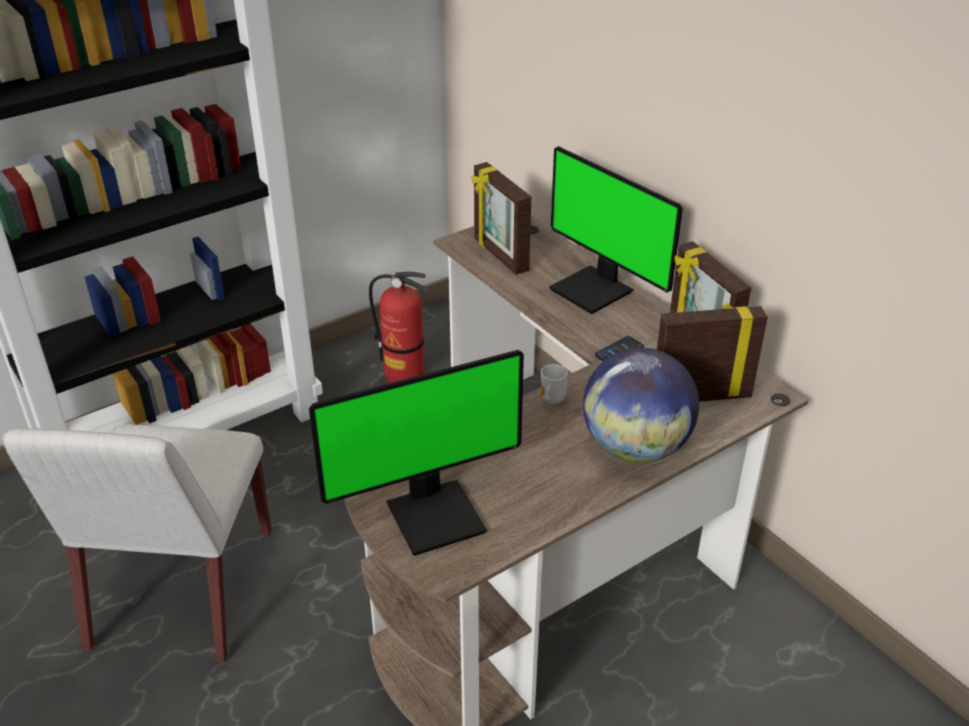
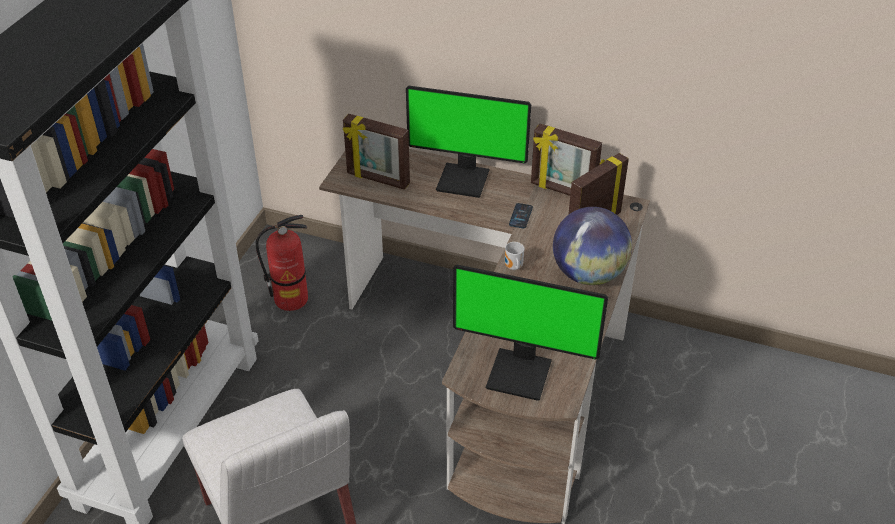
camera: 35 degrees left, 5 degrees up
(435, 514) = (520, 372): monitor -> monitor turned 75 degrees clockwise

